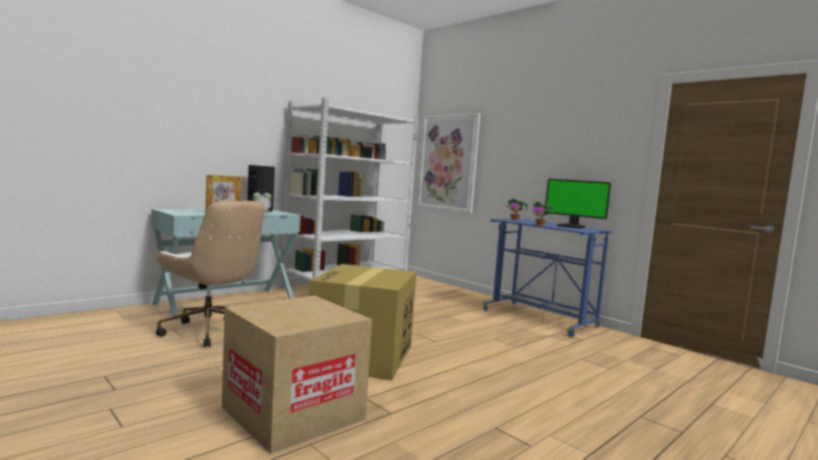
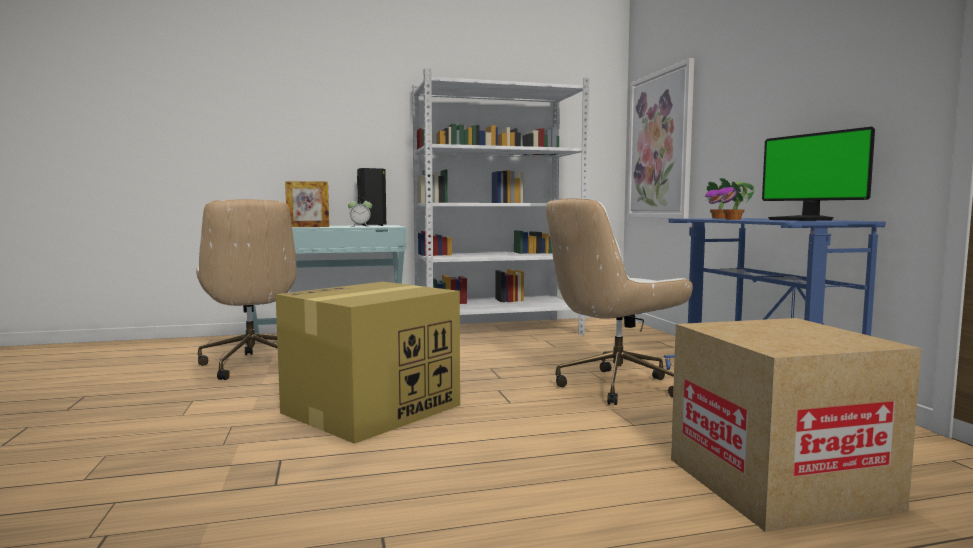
camera: 30 degrees right, 0 degrees up
(293, 413) = (168, 462): cardboard box -> cardboard box (778, 483)
(475, 325) = (614, 387): none -> white office chair

